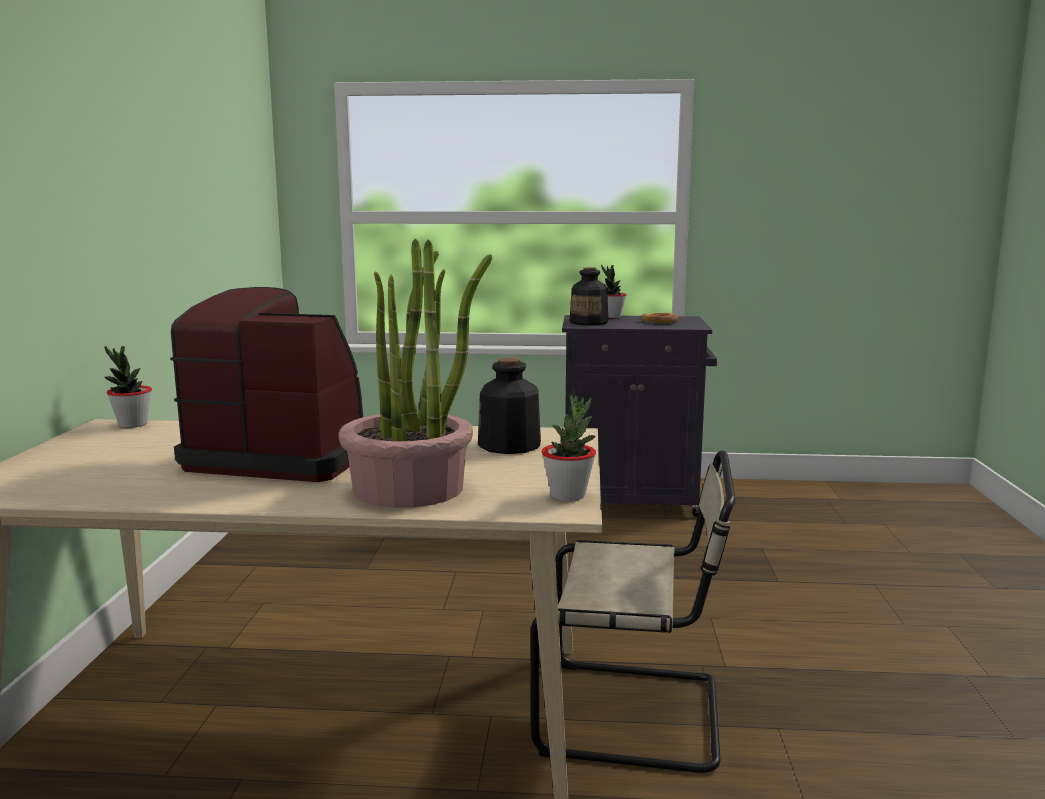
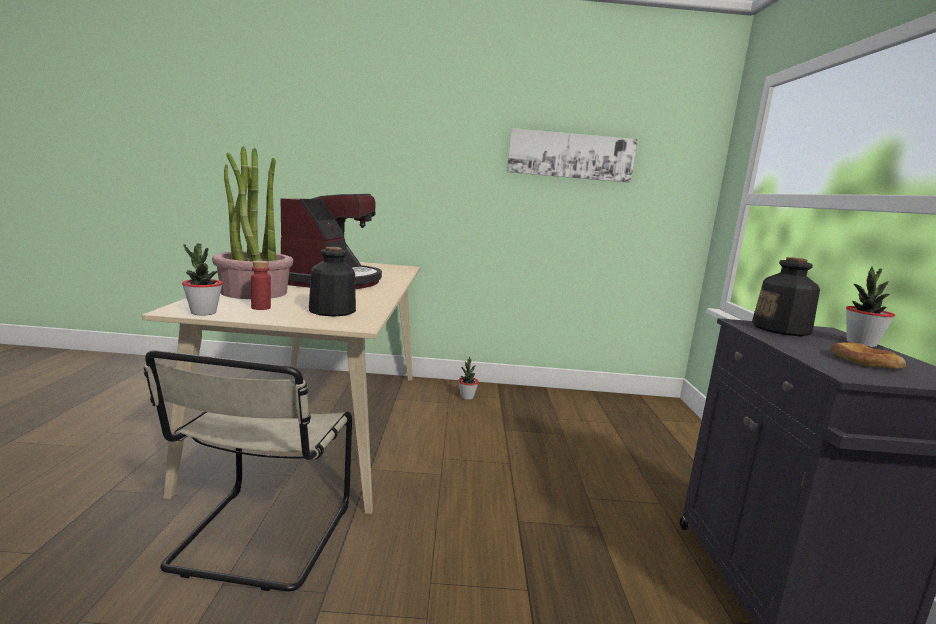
camera: 85 degrees right, 0 degrees up
(132, 424) = (405, 269): potted plant -> potted plant (467, 397)
(197, 177) = (570, 156): none -> picture
(516, 474) = (261, 308): none -> red bottle

